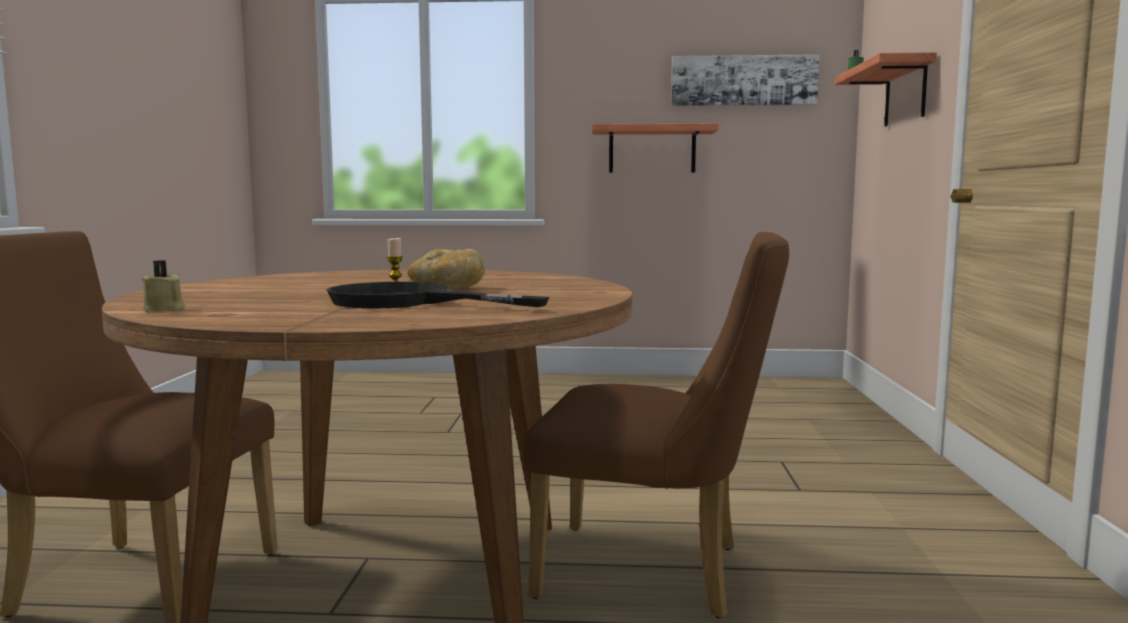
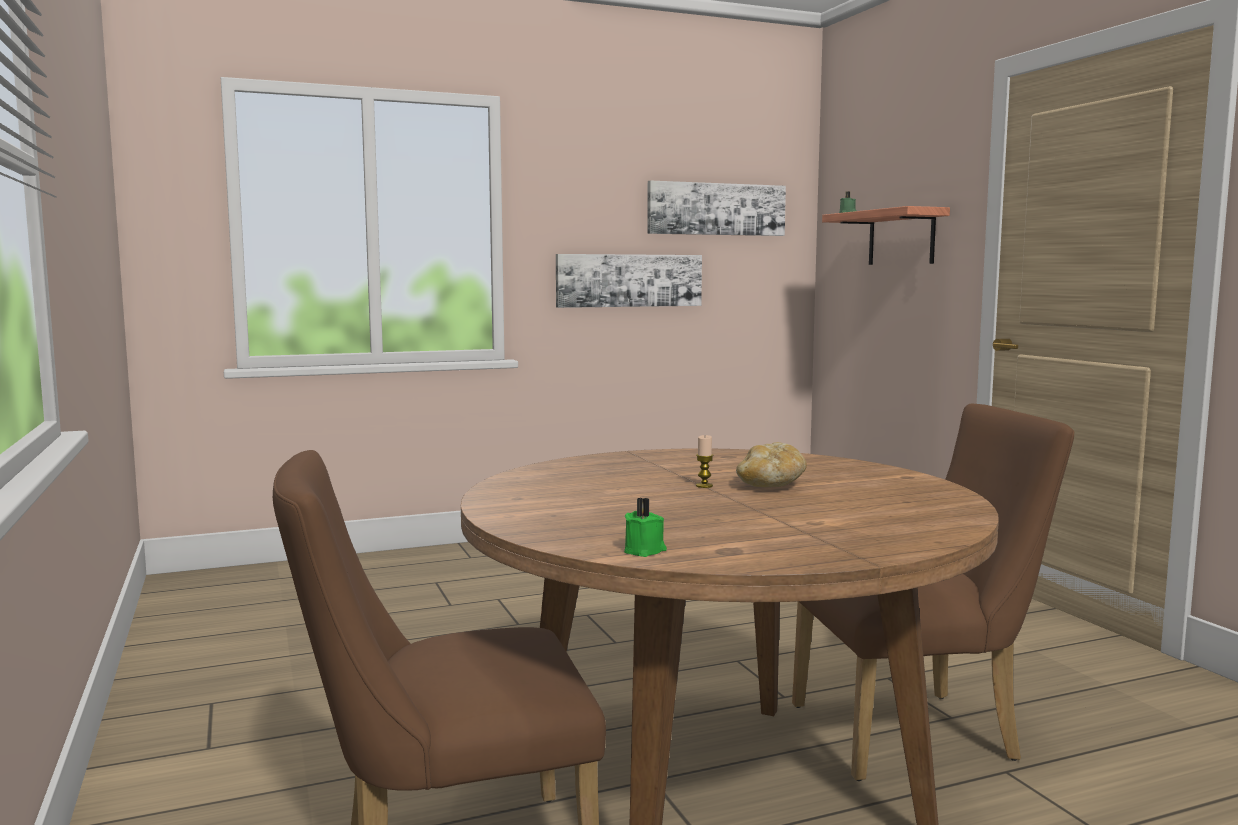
camera: 25 degrees left, 0 degrees up
(164, 309) = (645, 551): beige candle -> green candle
(408, 302) = (816, 511): black frying pan -> none
(652, 150) = (629, 280): shelf -> picture

